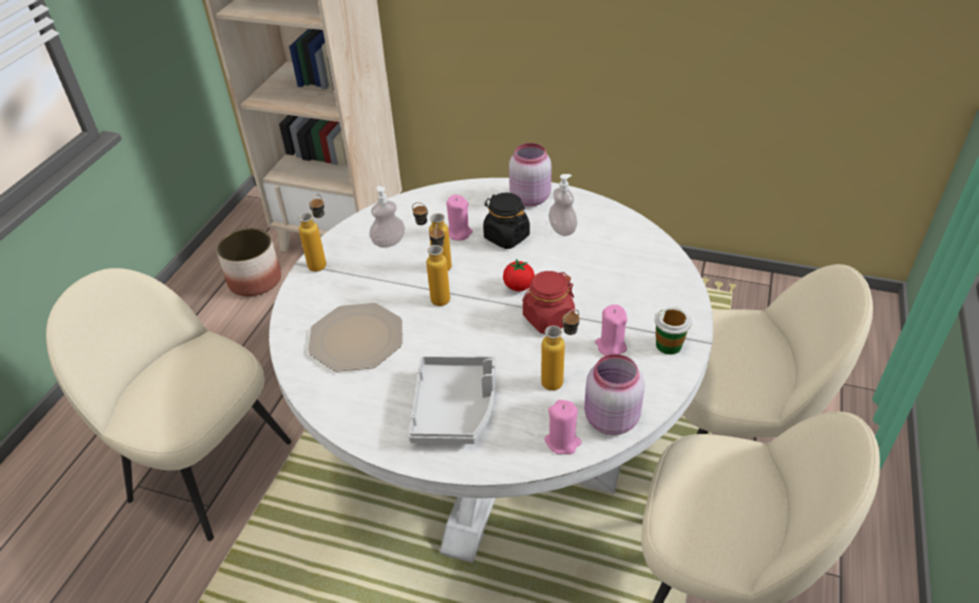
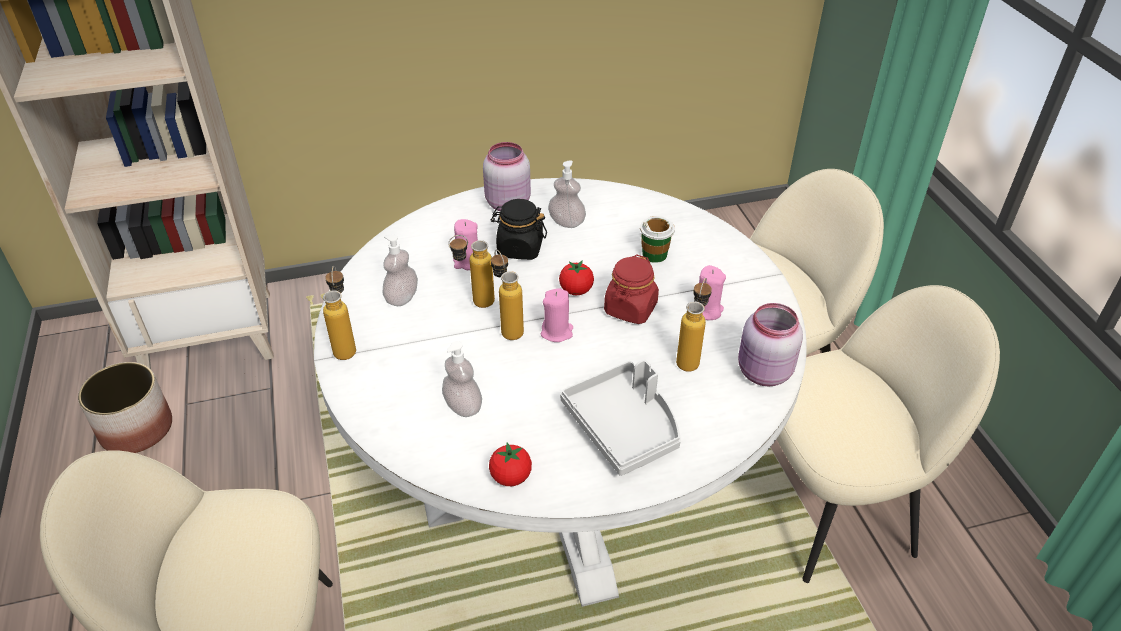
camera: 35 degrees left, 0 degrees up
(341, 405) = (511, 477): none -> tomato
(357, 339) = (463, 406): plate -> soap dispenser
(562, 442) = (743, 410): pink candle -> pink candle (557, 332)
(669, 345) = (751, 289): cup -> cup (654, 254)

